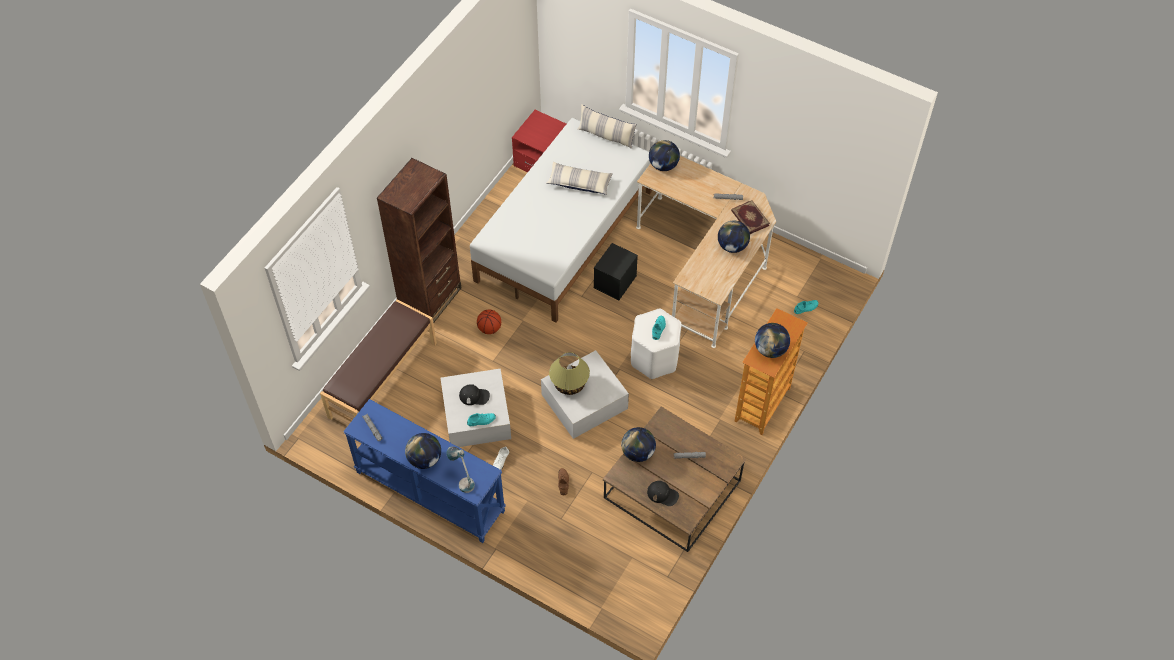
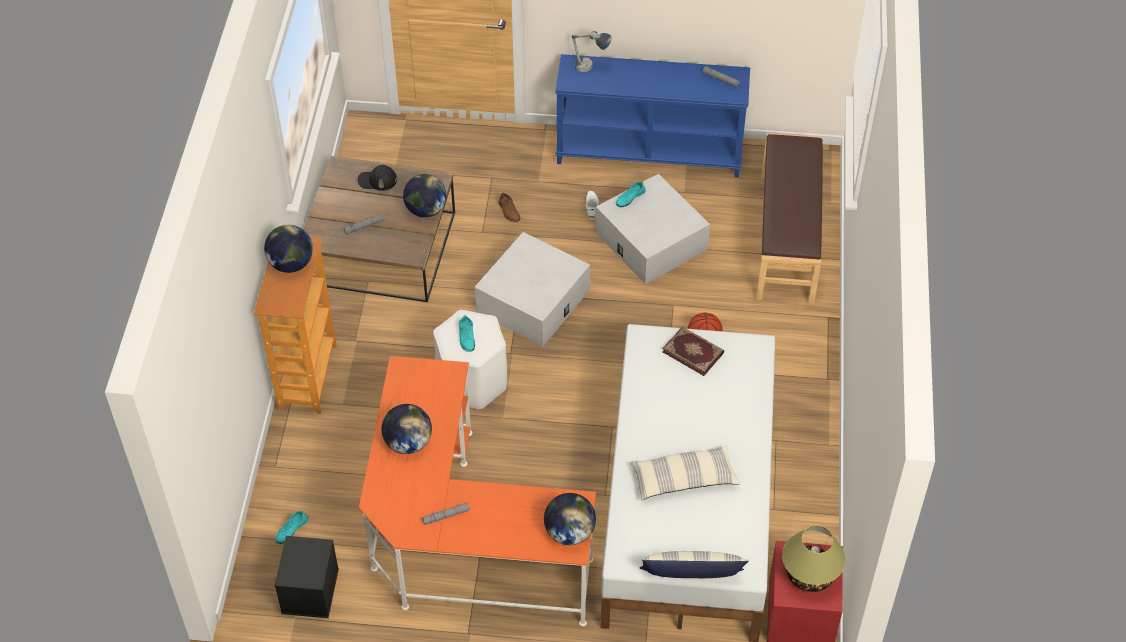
camera: 155 degrees right, 5 degrees down
(425, 459) = (643, 72): globe -> none
(430, 299) = (804, 348): brown bookcase -> none
(474, 396) = (655, 219): black cap -> none
(569, 384) = (552, 271): table lamp -> table lamp (810, 574)
(615, 282) = (577, 463): black storage box -> black storage box (309, 590)
(706, 265) = (461, 540): beige desk -> orange desk
(749, 218) = (400, 495): book -> book (693, 352)

